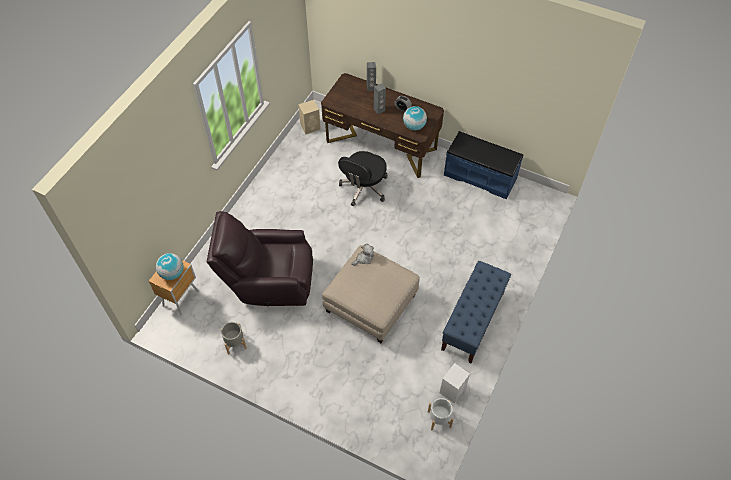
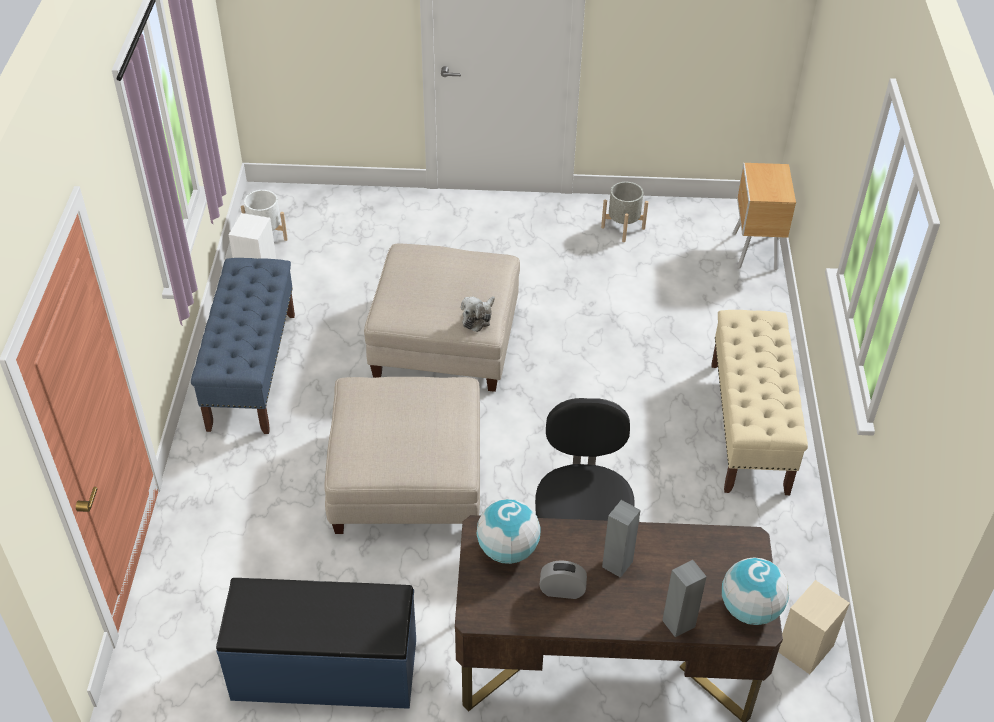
camera: 155 degrees right, 10 degrees down
(172, 273) = (763, 181): globe -> globe (750, 609)
(263, 208) = (749, 427): none -> beige bench
(268, 281) = (640, 317): brown armchair -> none
(421, 237) = (406, 479): none -> beige ottoman

